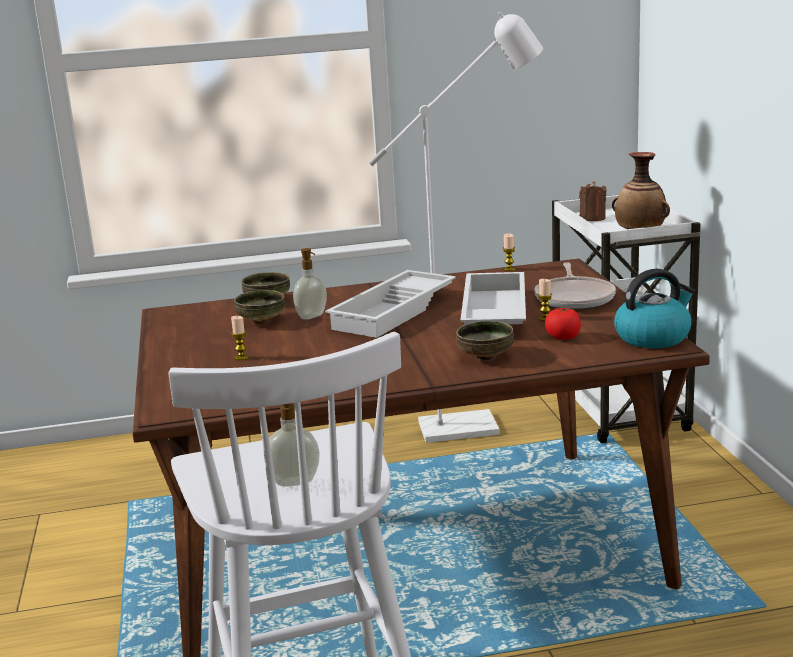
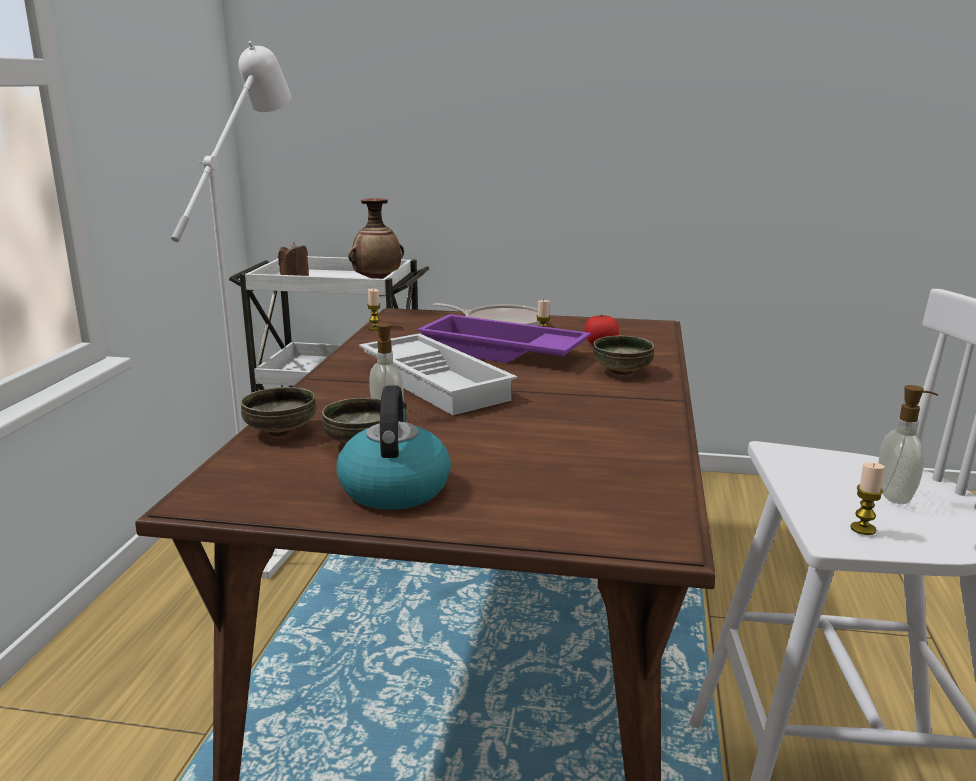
camera: 70 degrees left, 0 degrees up
(241, 357) = (493, 471): candle -> candle (863, 529)
(492, 313) = (500, 352): white tray -> purple tray
(653, 337) = (632, 324): kettle -> kettle (394, 488)

